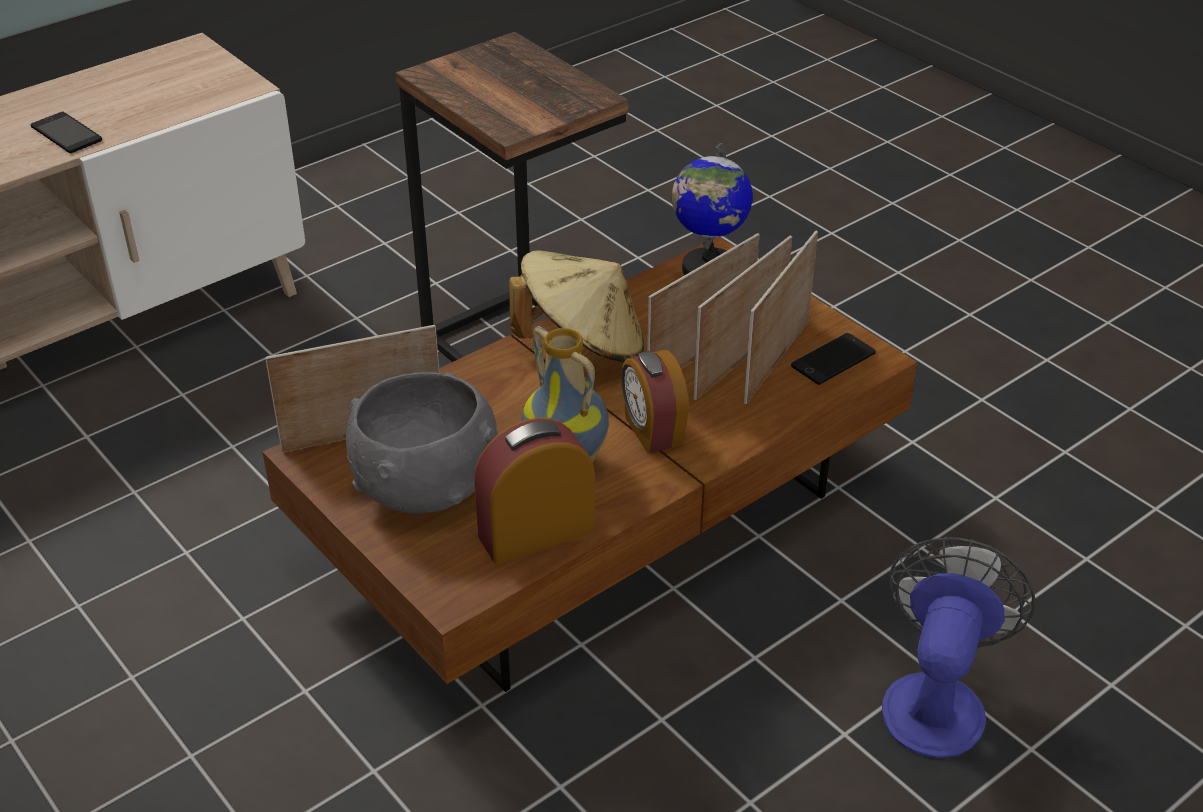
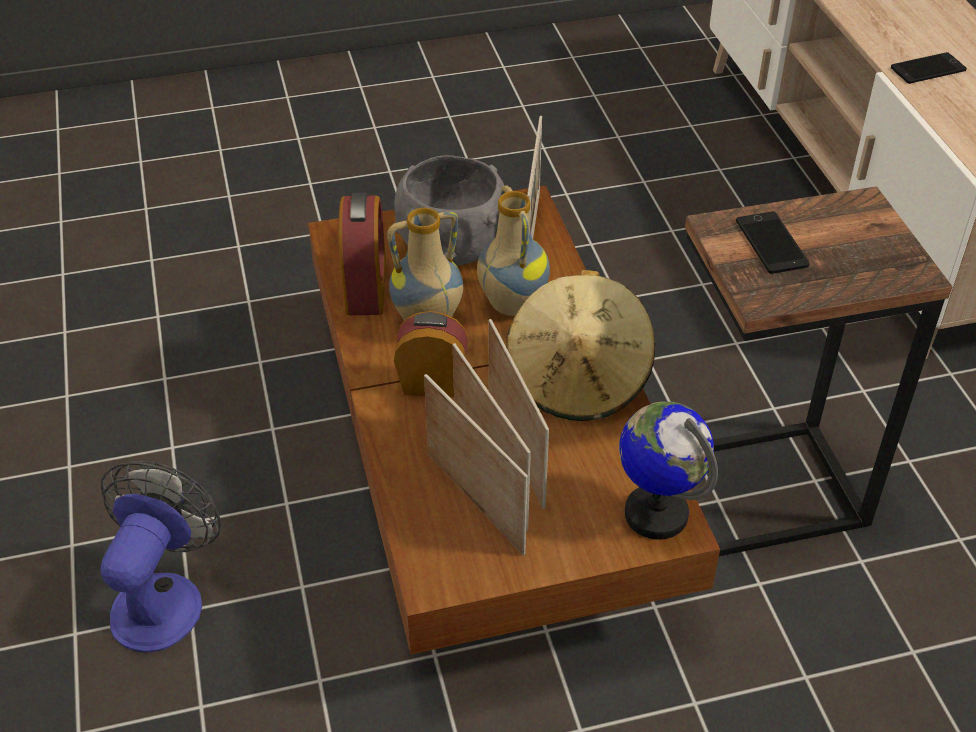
camera: 115 degrees right, 5 degrees up
(501, 415) = (510, 305): none -> vase
(833, 360) = (451, 546): phone -> phone (771, 243)
(936, 699) = (163, 597): fan -> fan turned 120 degrees counterclockwise

